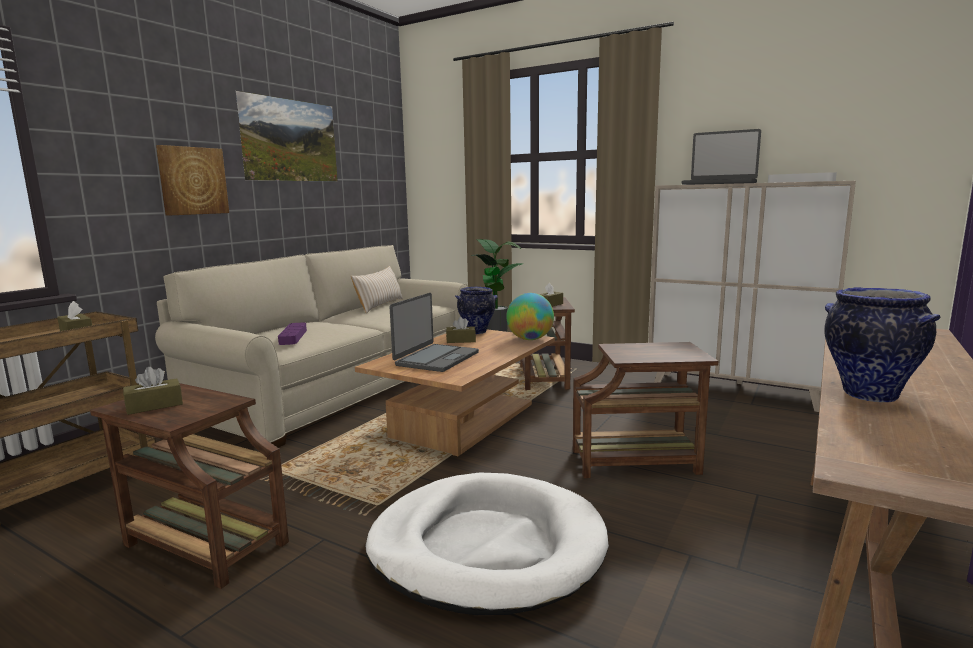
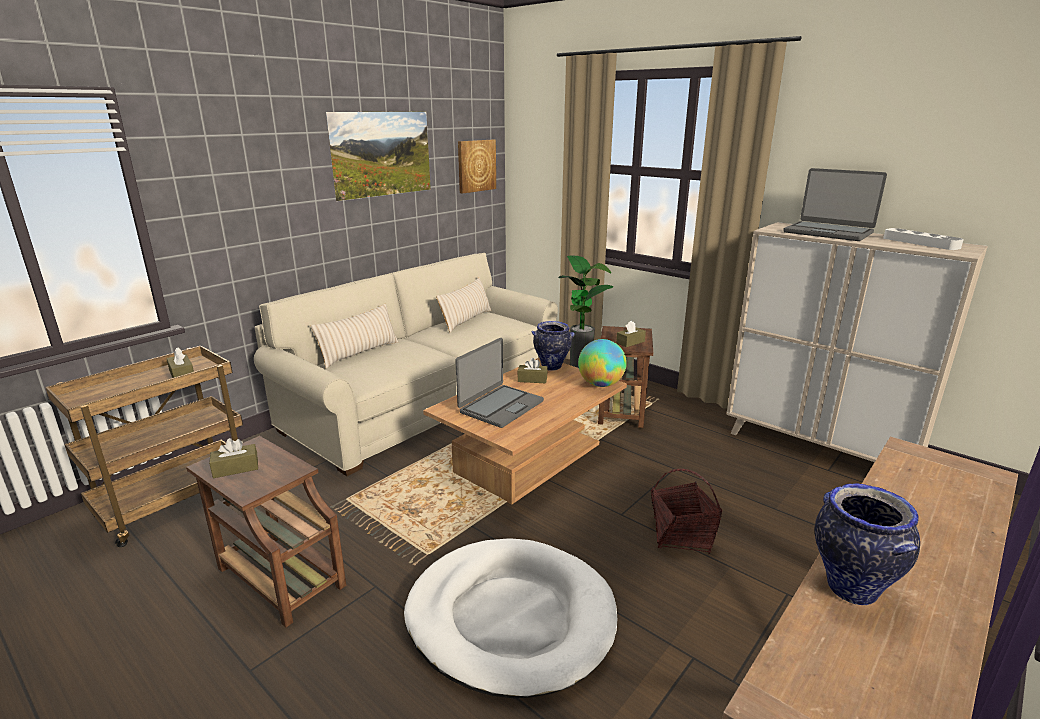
camera: 10 degrees right, 10 degrees up
(192, 181) = (285, 209): picture -> picture (476, 166)
(274, 330) = (359, 353): none -> beige pillow
(293, 337) = (374, 366): purple tray -> none
(638, 462) = (681, 535): brown side table -> basket

